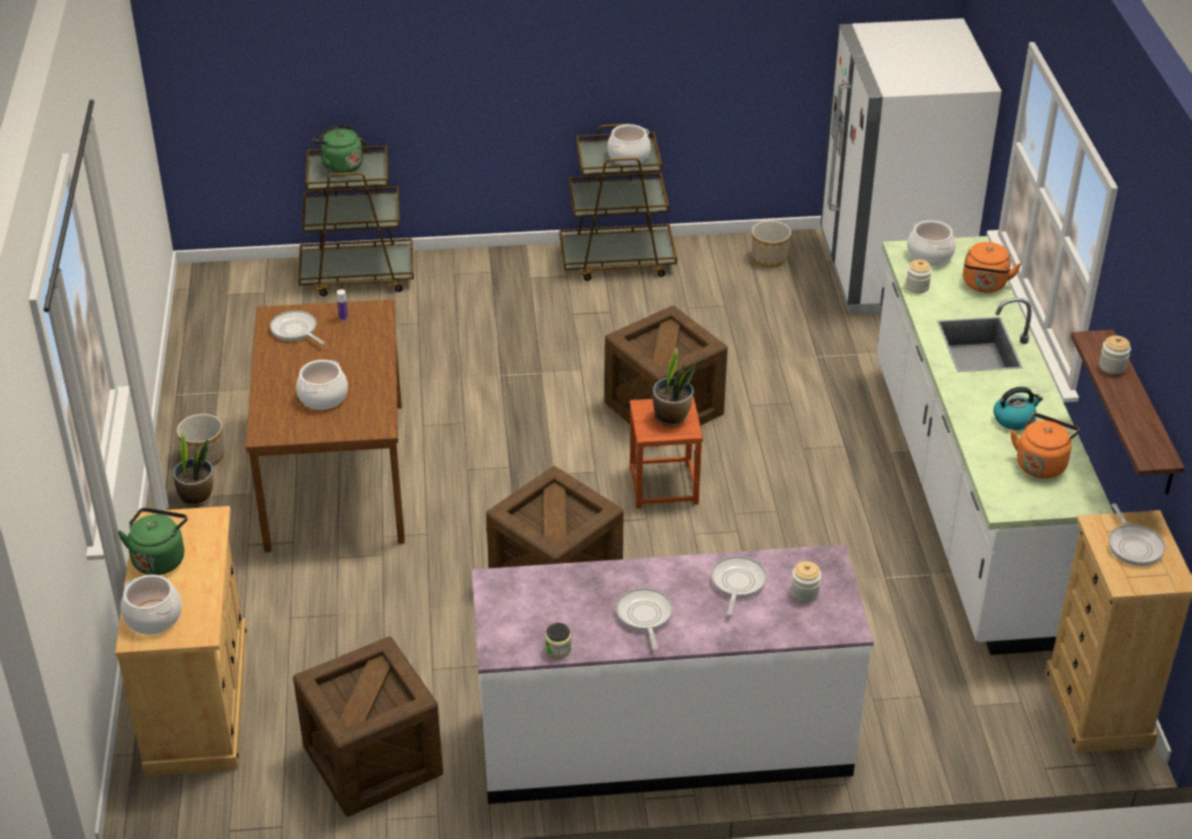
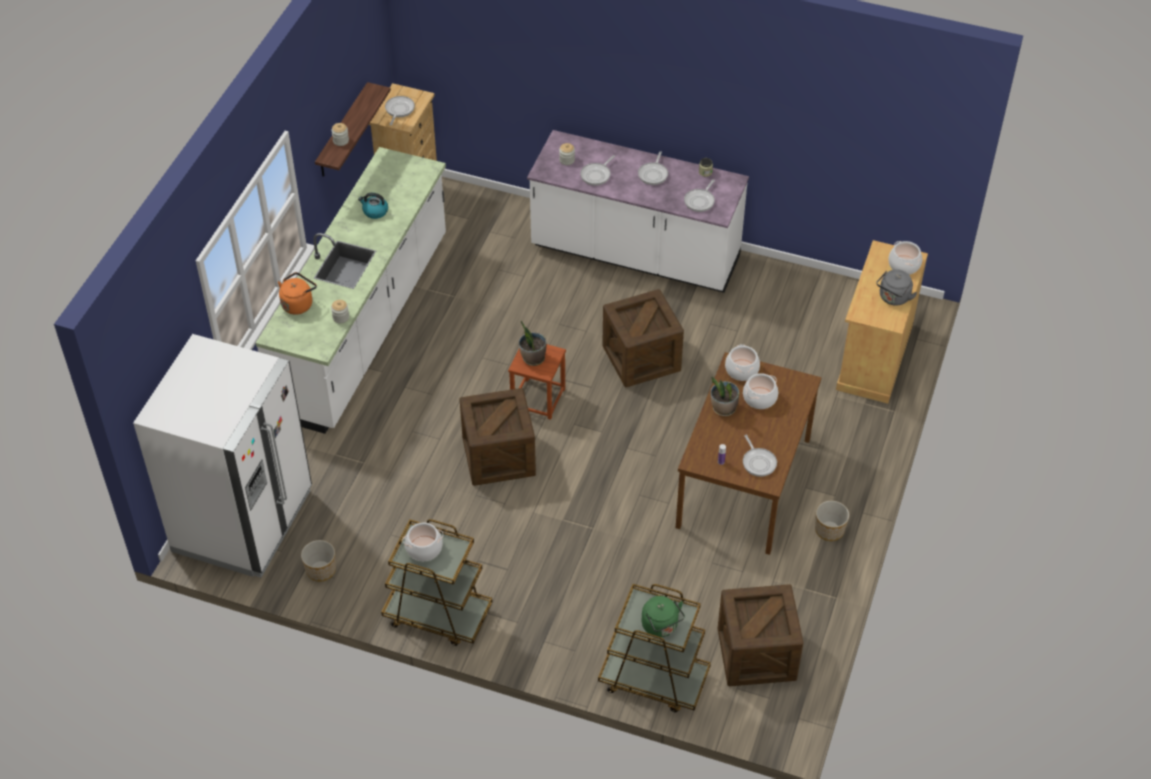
camera: 155 degrees left, 10 degrees up
(160, 558) = (893, 298): green kettle -> grey kettle
(197, 497) = (842, 497): potted plant -> potted plant (723, 408)
(372, 761) = (789, 293): crate -> crate (756, 654)
(538, 595) = (700, 201): none -> frying pan
(929, 255) = (309, 339): cooking pot -> cooking pot (742, 370)
(1041, 463) = (387, 183): orange kettle -> none

